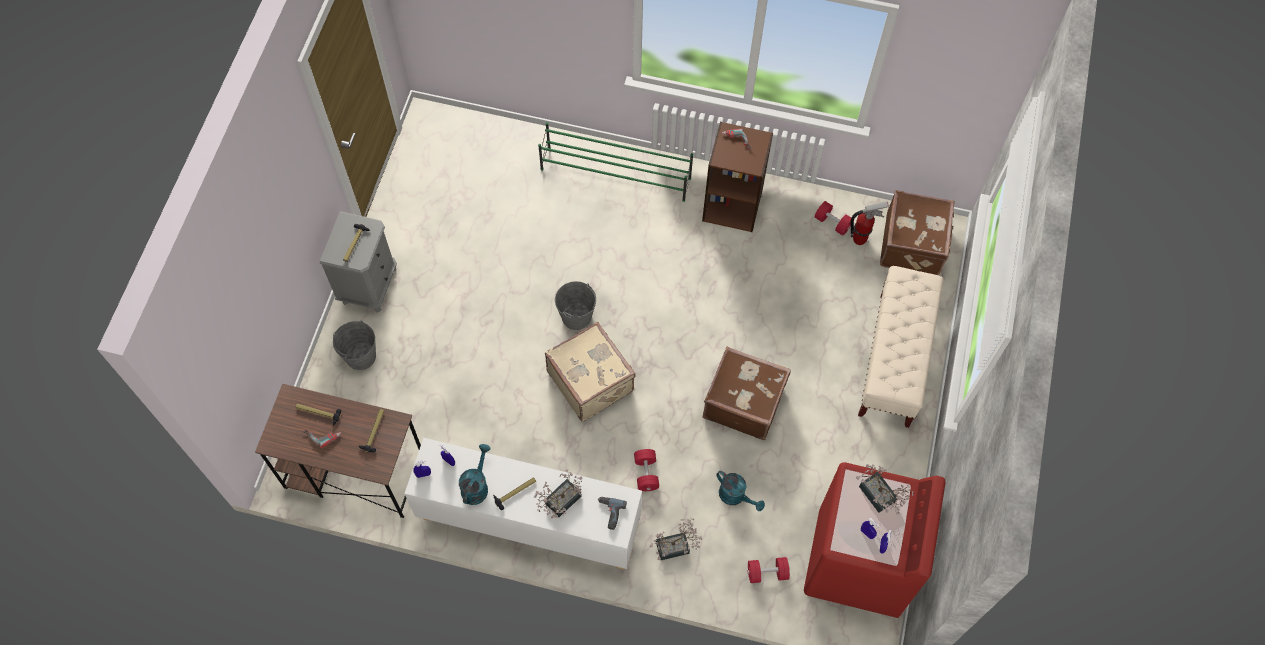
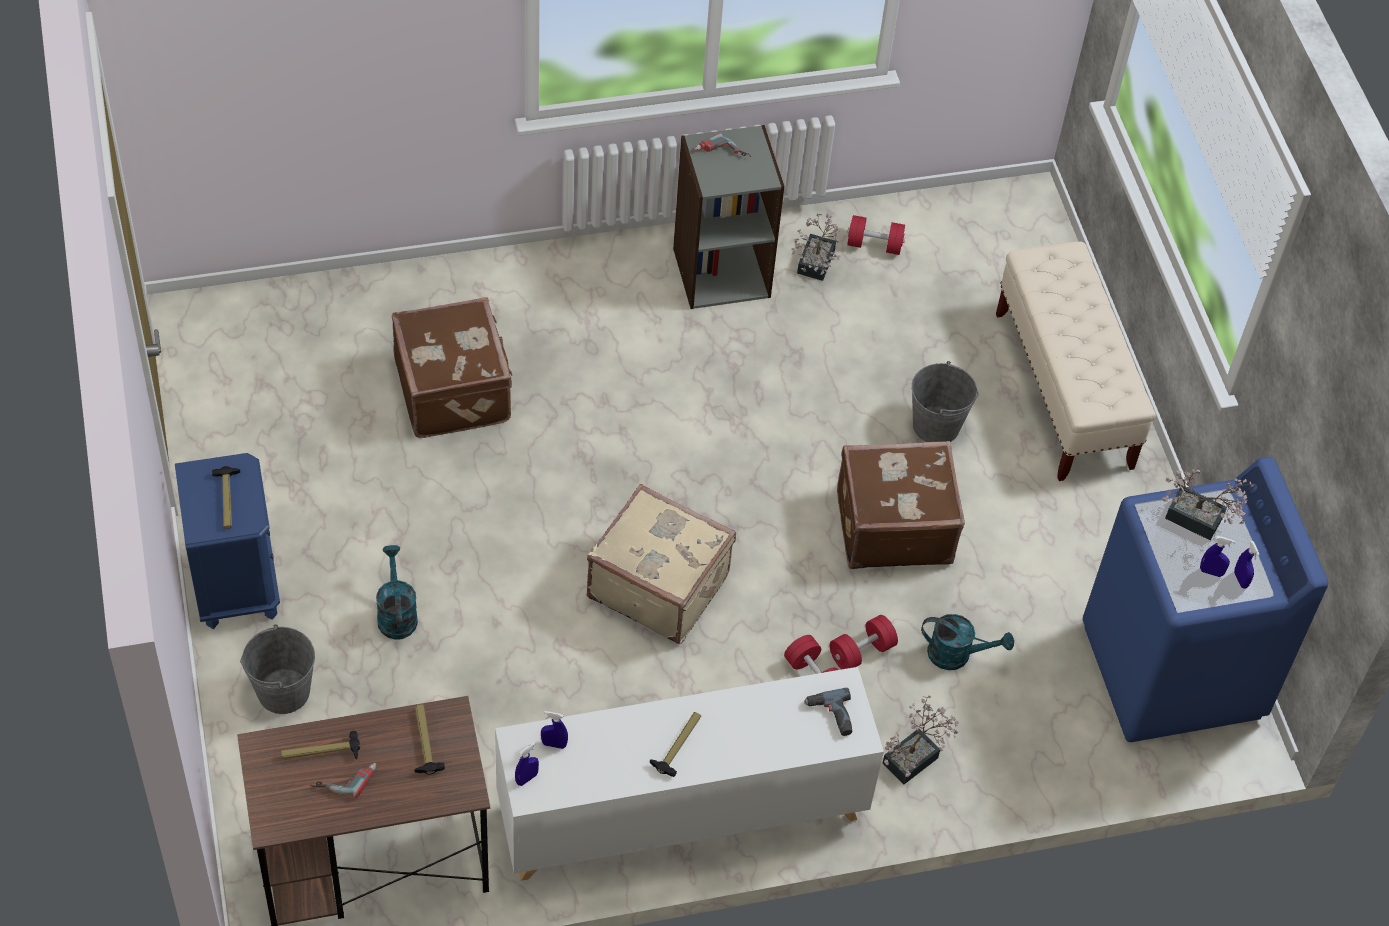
camera: 30 degrees left, 10 degrees down
(368, 285) = (235, 586): grey nightstand -> blue nightstand
(476, 485) = (615, 760): turquoise watering can -> turquoise watering can (396, 613)
(559, 502) = (750, 731): potted plant -> potted plant (813, 266)
(576, 316) = (584, 506): grey bucket -> grey bucket (936, 425)
(616, 174) = (527, 291): green shoe rack -> none
(732, 205) = (721, 272): brown bookcase -> grey bookcase
(767, 573) = (1060, 737): red dumbbell -> red dumbbell (861, 652)
(857, 563) = (1172, 672): red washing machine -> blue washing machine
(860, 239) = (924, 252): fire extinguisher -> none
(913, 245) = (1000, 233): brown suitcase -> brown suitcase (454, 390)

